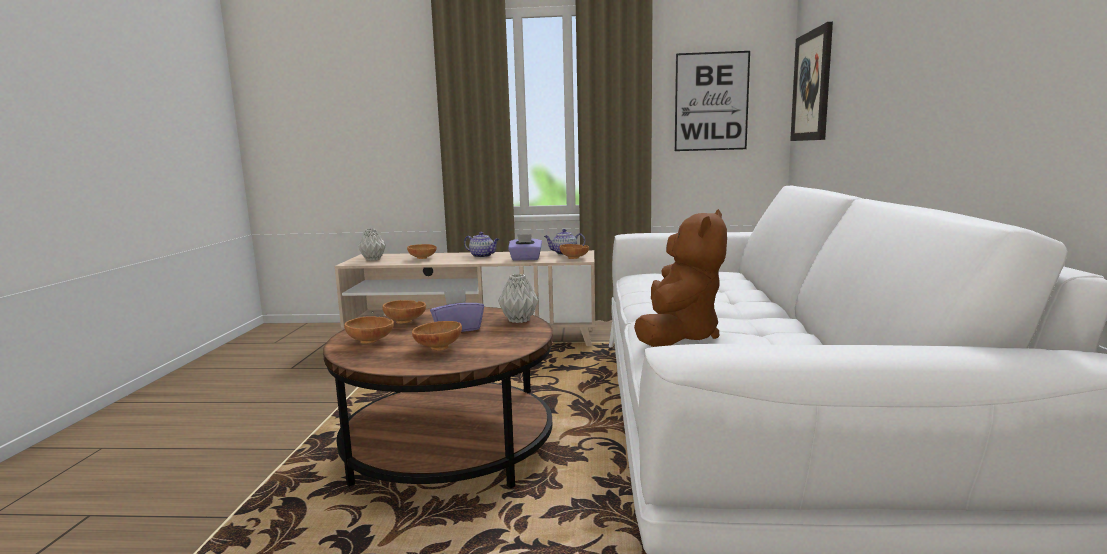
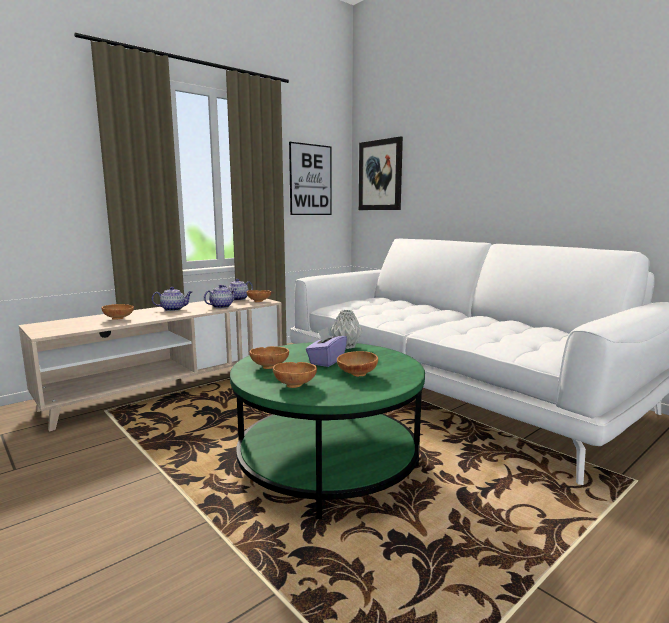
camera: 45 degrees left, 0 degrees up
(373, 259) = (60, 327): grey vase -> none
(449, 447) = (328, 463): brown coffee table -> green coffee table
(525, 259) = (221, 306): purple tissue box -> teapot
(678, 336) = (465, 334): brown plush toy -> none

